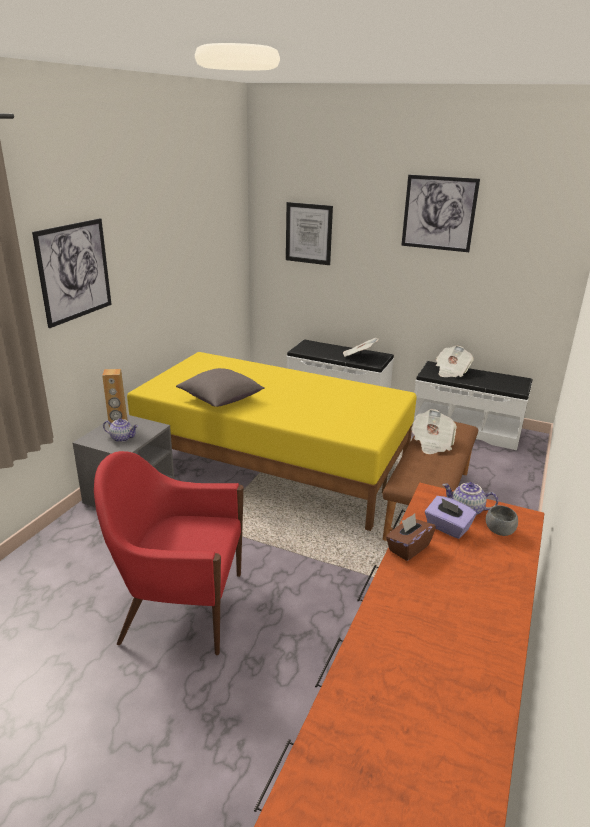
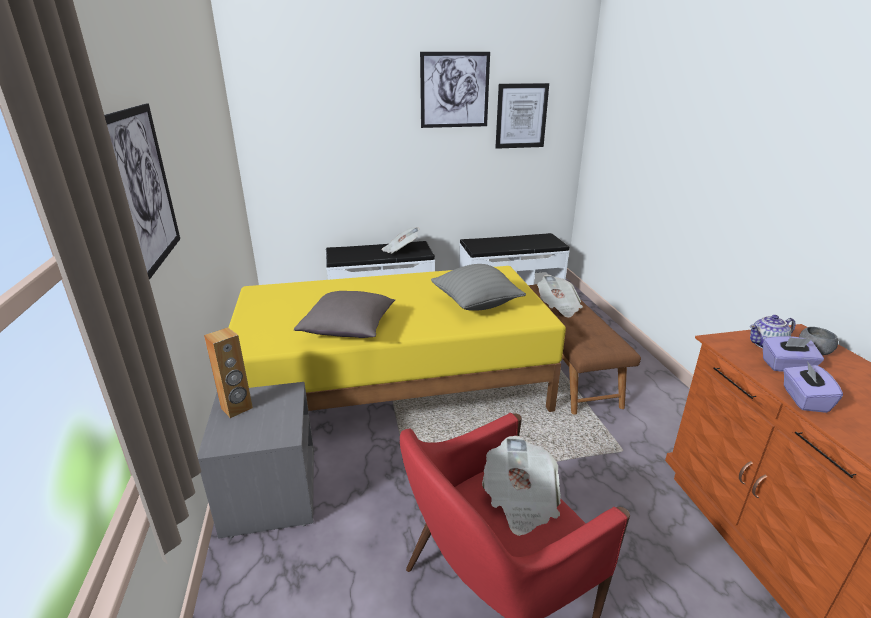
camera: 35 degrees left, 0 degrees up
(122, 438) = (265, 422): teapot -> none
(309, 233) = (314, 128): picture -> picture (521, 116)
(332, 412) = (476, 305): none -> grey pillow
(408, 548) = (804, 399): brown tissue box -> purple tissue box
(451, 371) = (492, 243): newspaper -> newspaper (520, 501)

